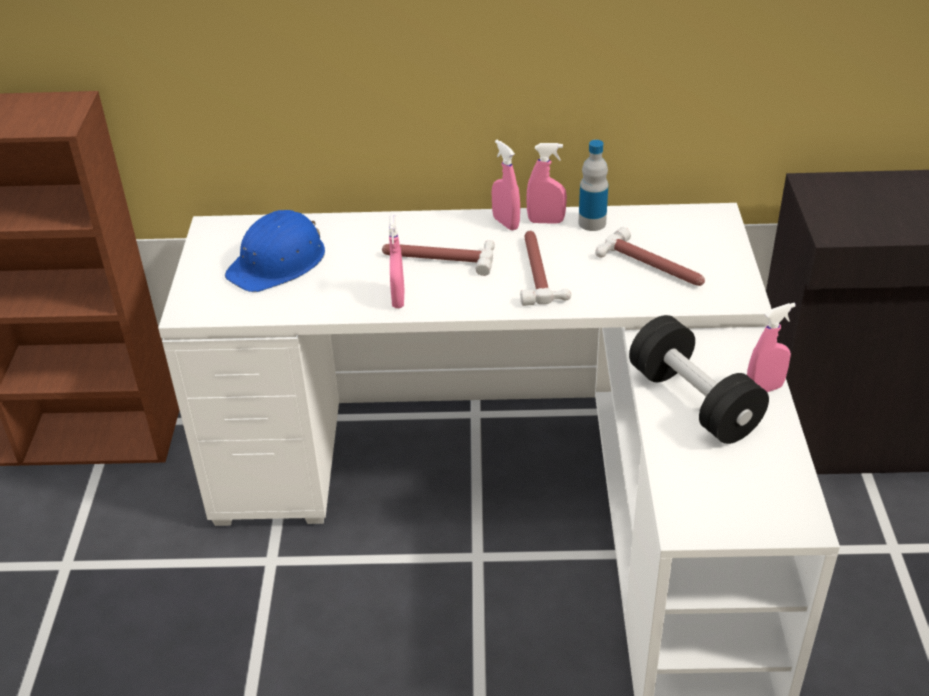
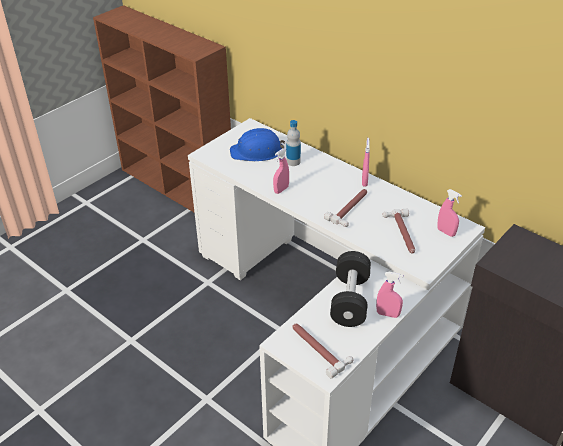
camera: 40 degrees right, 0 degrees up
(437, 258) = (317, 181): hammer -> hammer (318, 349)
(546, 221) = (383, 189): pink spray bottle -> pink spray bottle (446, 232)
(592, 223) = (402, 201): bottle -> bottle (293, 162)

